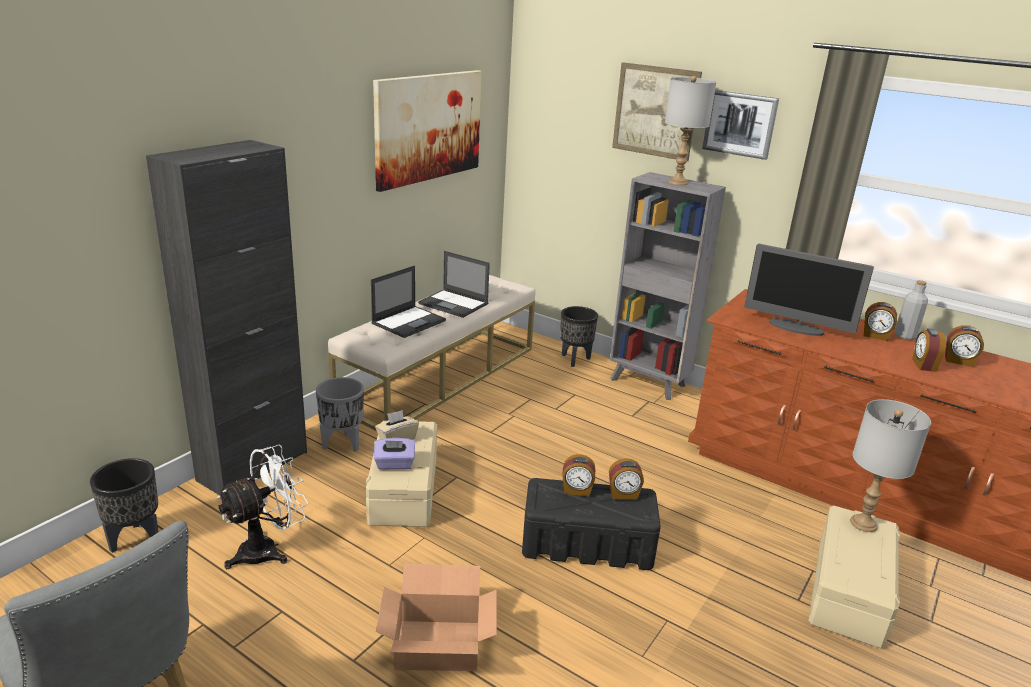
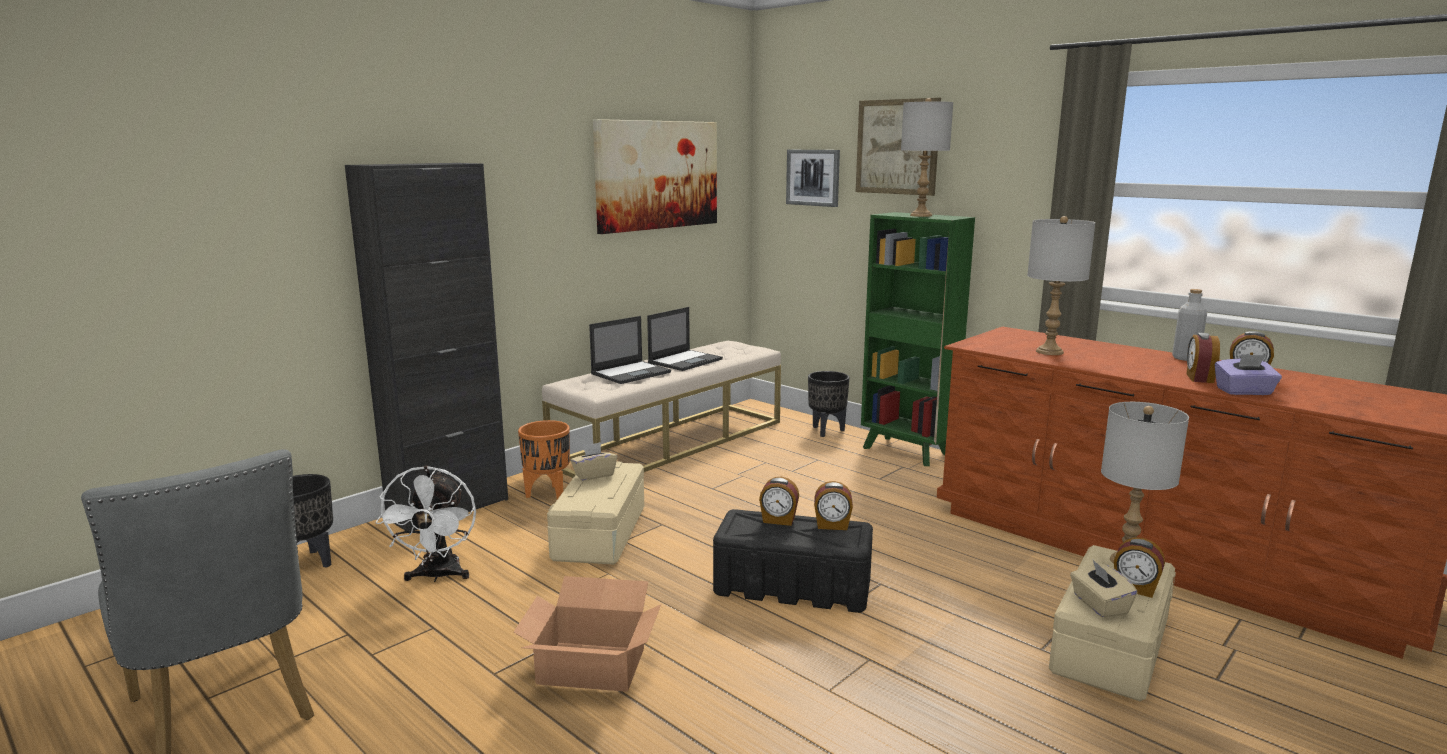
camera: 10 degrees right, 10 degrees down
(267, 549) = (438, 576): white fan -> white fan turned 120 degrees clockwise
(342, 444) = (548, 494): grey planter -> orange planter
(394, 464) = (583, 495): purple tissue box -> purple tissue box (1244, 392)
(454, 304) = (685, 361): laptop -> laptop turned 90 degrees counterclockwise
(649, 383) = (907, 452): grey bookcase -> green bookcase
(740, 124) = (985, 147): picture -> picture (813, 177)
(796, 328) = (1050, 352): monitor -> grey table lamp
(852, 574) = (1099, 605): none -> beige tissue box
(875, 336) = (1147, 358): alarm clock -> alarm clock (1135, 588)

